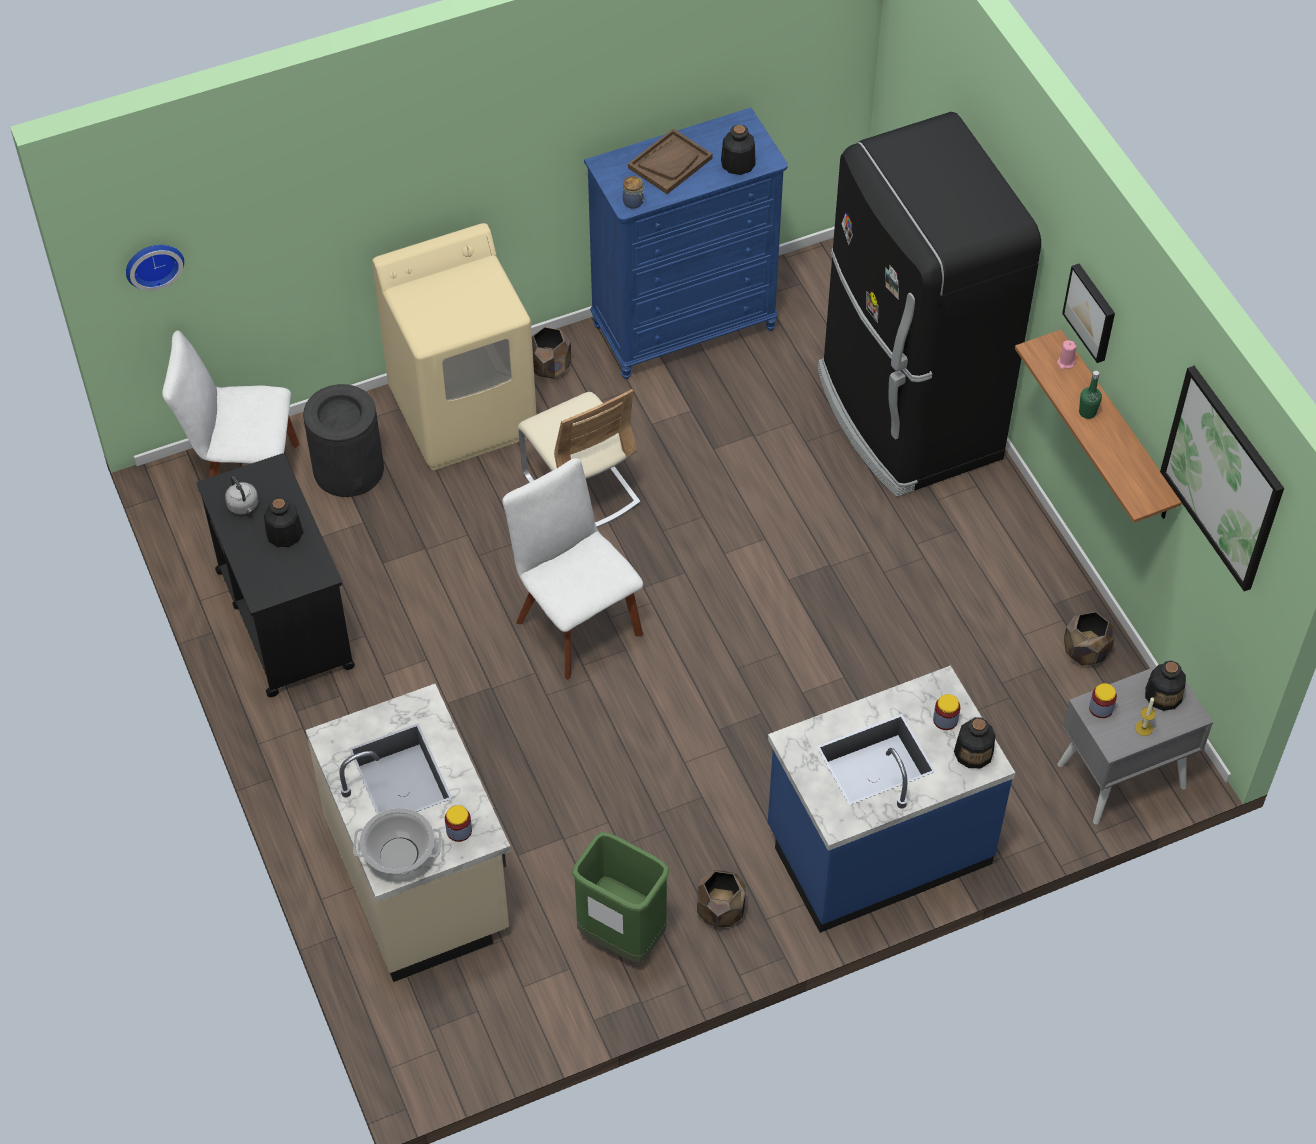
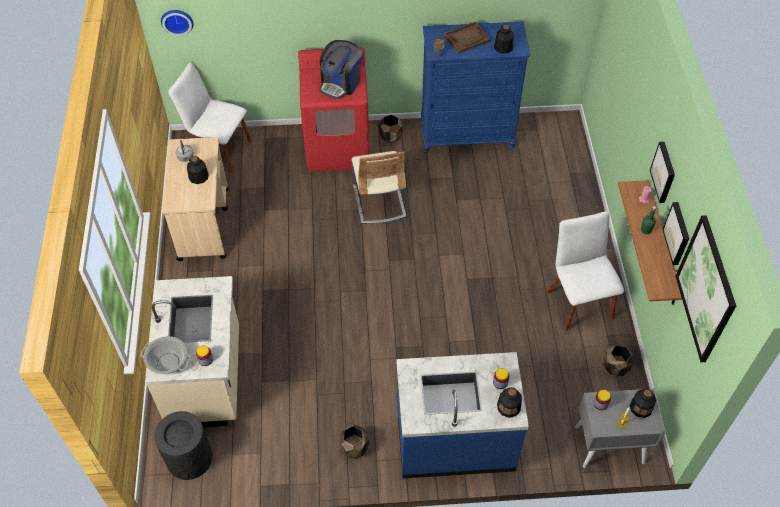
camera: 20 degrees right, 0 degrees up
(284, 618) = (204, 223): black cart -> beige cart
(349, 469) = (269, 159): black trash can -> black trash can (189, 458)
(464, 412) = (338, 147): beige washing machine -> red washing machine
(469, 297) = (341, 83): none -> coffee machine
(576, 622) = (346, 268): white chair -> white chair (578, 301)
(621, 936) = (295, 444): green trash can -> none
(906, 417) = (565, 211): black fridge -> none
(1145, 404) = (678, 233): none -> picture

